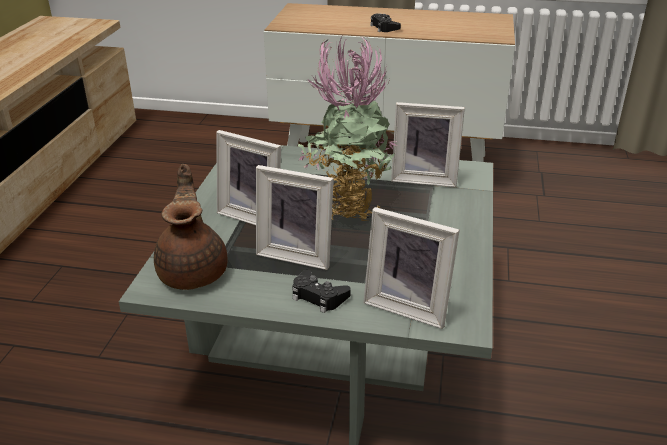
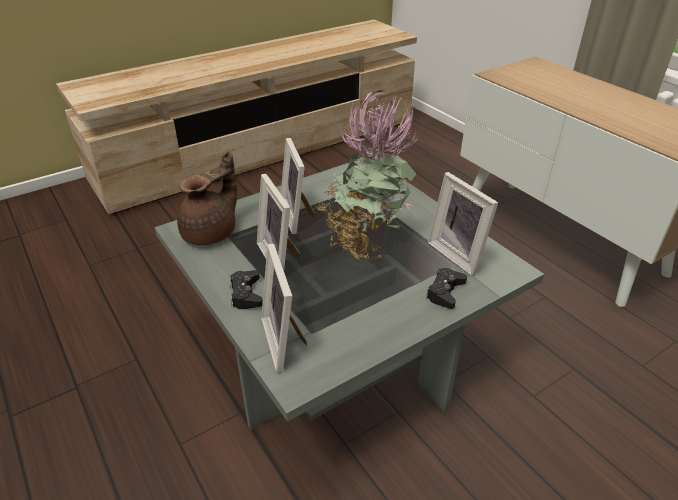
camera: 45 degrees right, 5 degrees up
(384, 27) = (581, 104): black game controller -> black game controller (445, 292)

